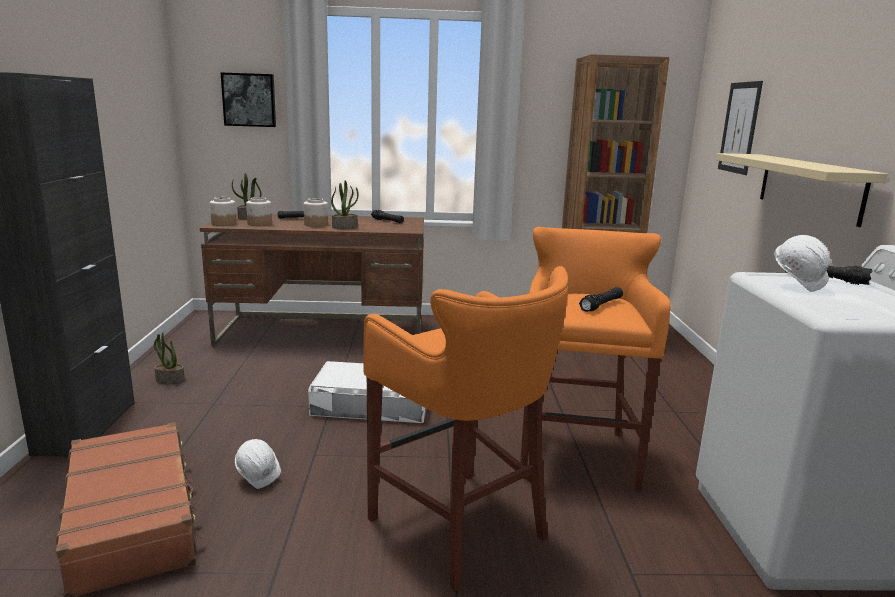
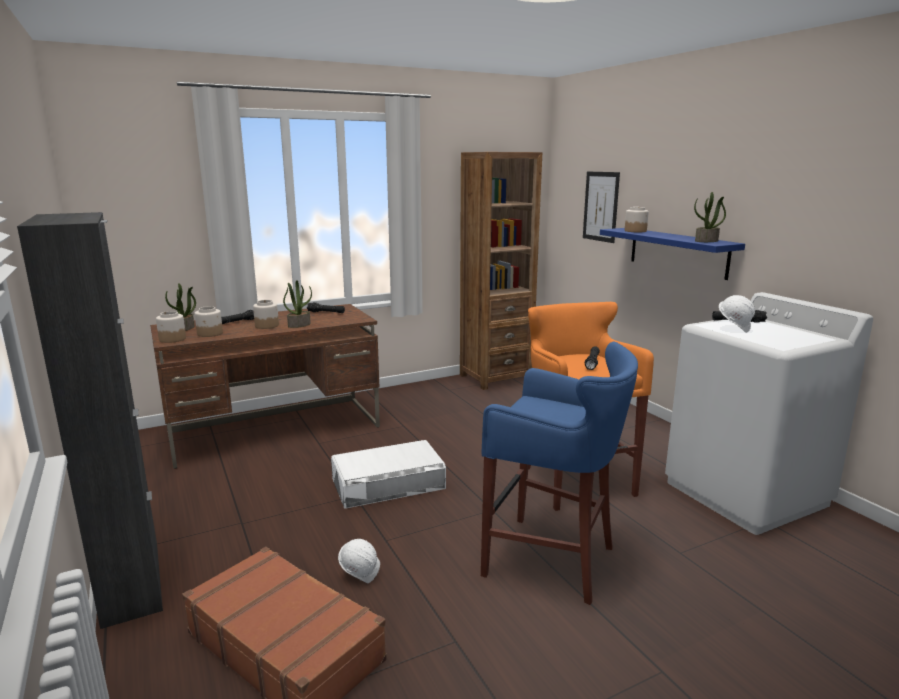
camera: 25 degrees left, 0 degrees up
(169, 380) = (167, 512): potted plant -> potted plant (706, 241)
(249, 100) = (157, 205): picture -> none
(462, 529) = (553, 560): orange stool -> blue stool
(759, 156) = (635, 231): none -> jar
(809, 187) = (677, 252): beige shelf -> blue shelf

